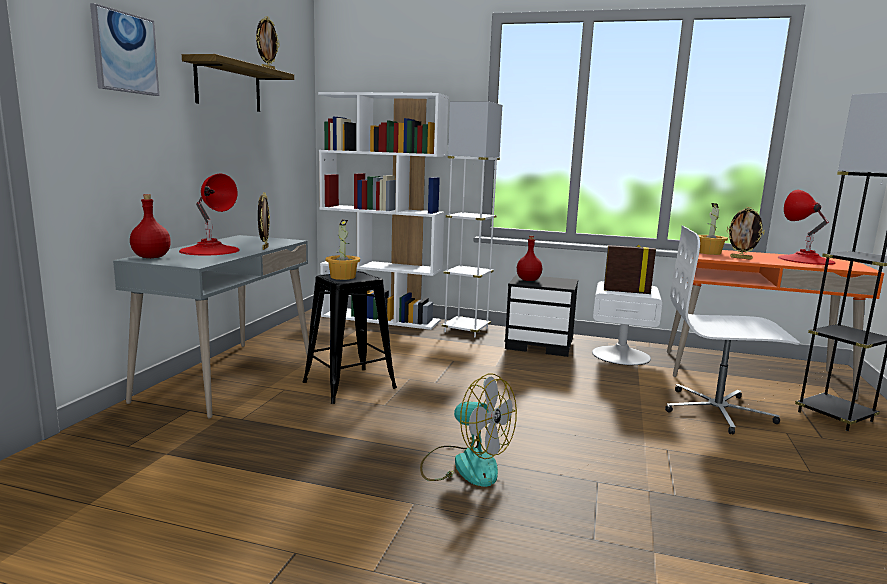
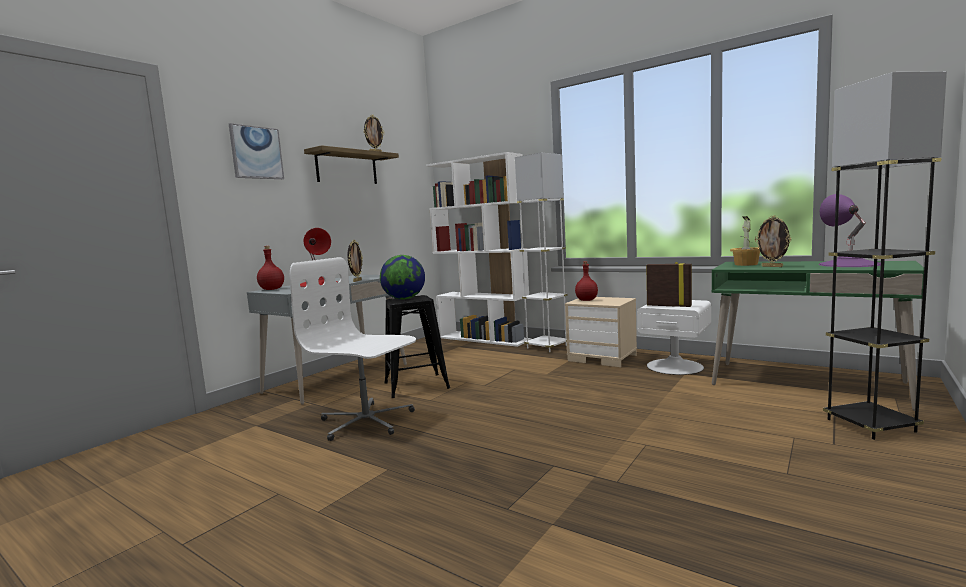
camera: 20 degrees right, 5 degrees down
(343, 277) = (404, 299): potted plant -> globe
(465, 464) = (452, 445): fan -> none
(540, 345) = (603, 358): black nightstand -> beige nightstand
(718, 411) = (732, 415): white office chair -> white office chair (366, 421)
(753, 374) = (806, 384): orange desk -> green desk
(805, 260) = (849, 264): red table lamp -> purple table lamp

